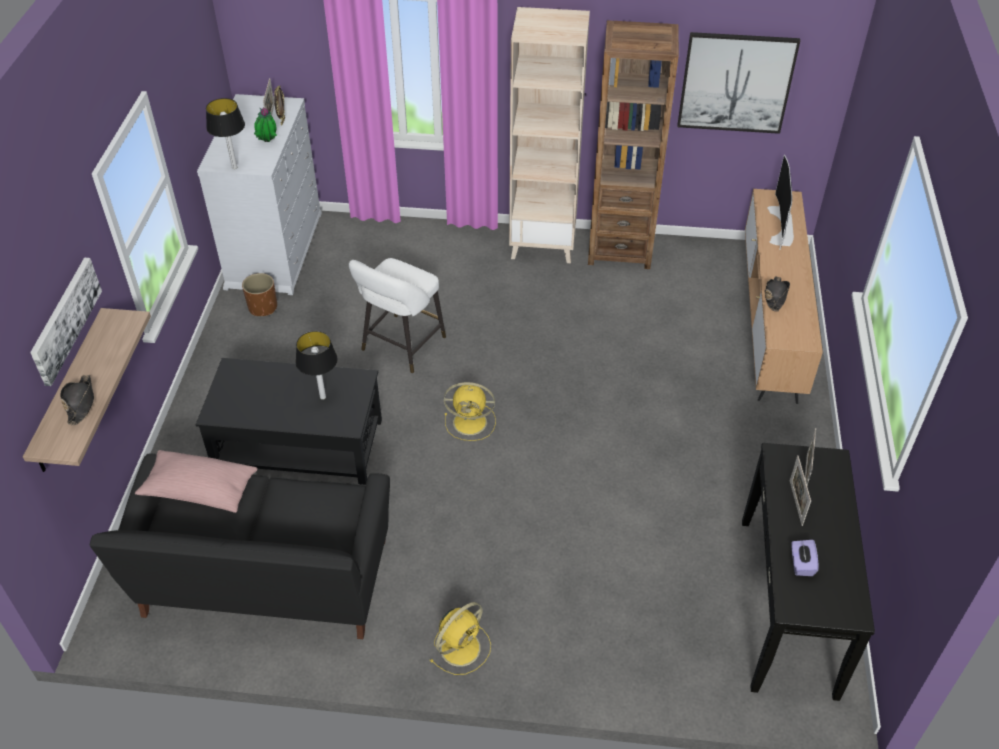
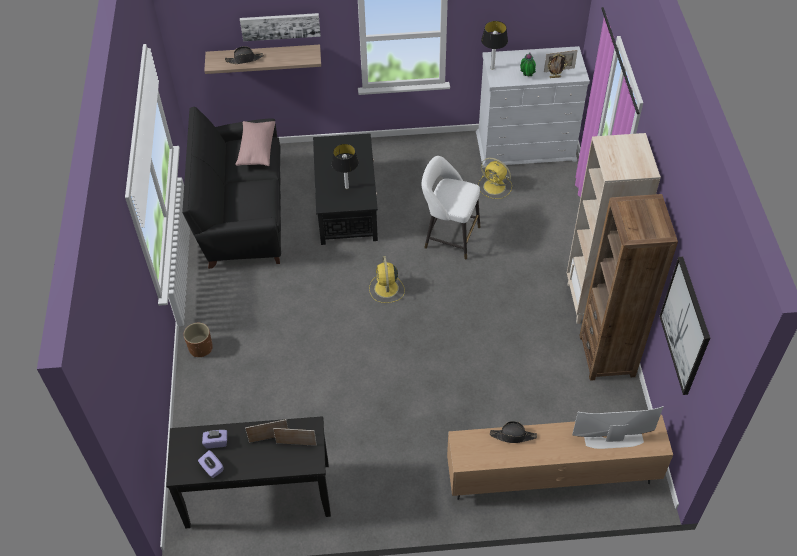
camera: 80 degrees right, 5 degrees up
(263, 307) = (465, 156): brown planter -> brown planter (200, 348)
(461, 646) = (207, 315): yellow fan -> yellow fan (495, 187)
(845, 572) = (212, 468): none -> purple tissue box

